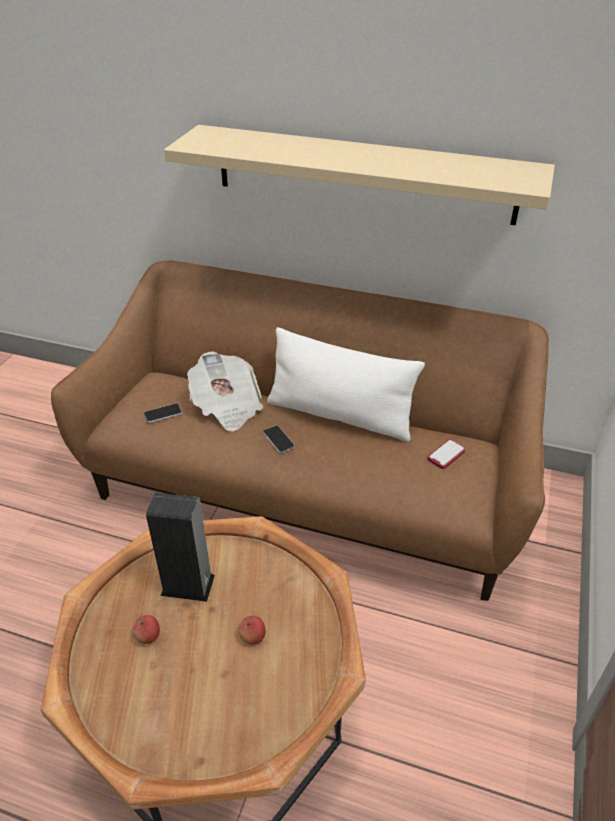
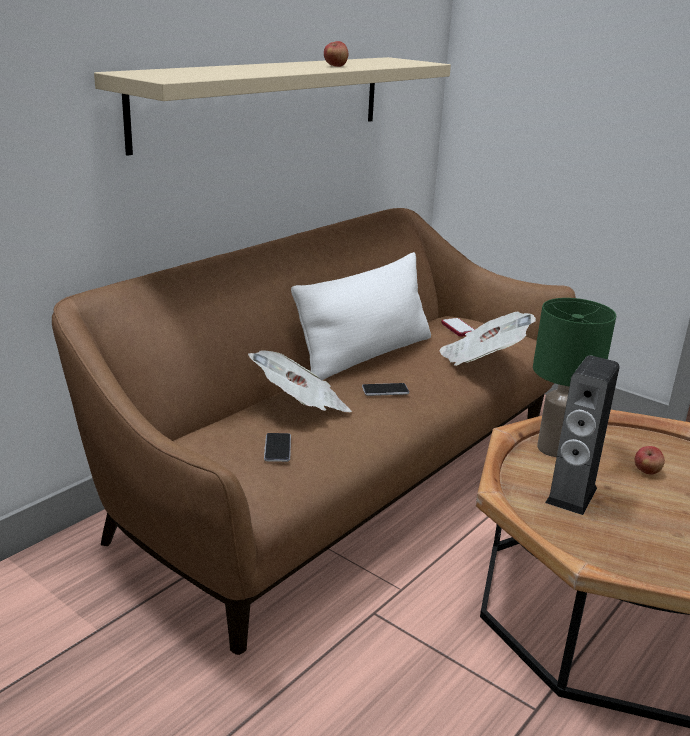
camera: 70 degrees left, 15 degrees down
(148, 636) = (640, 531): apple -> apple (335, 66)
(261, 564) = (552, 448): none -> green table lamp
(384, 483) = (482, 359): none -> newspaper

